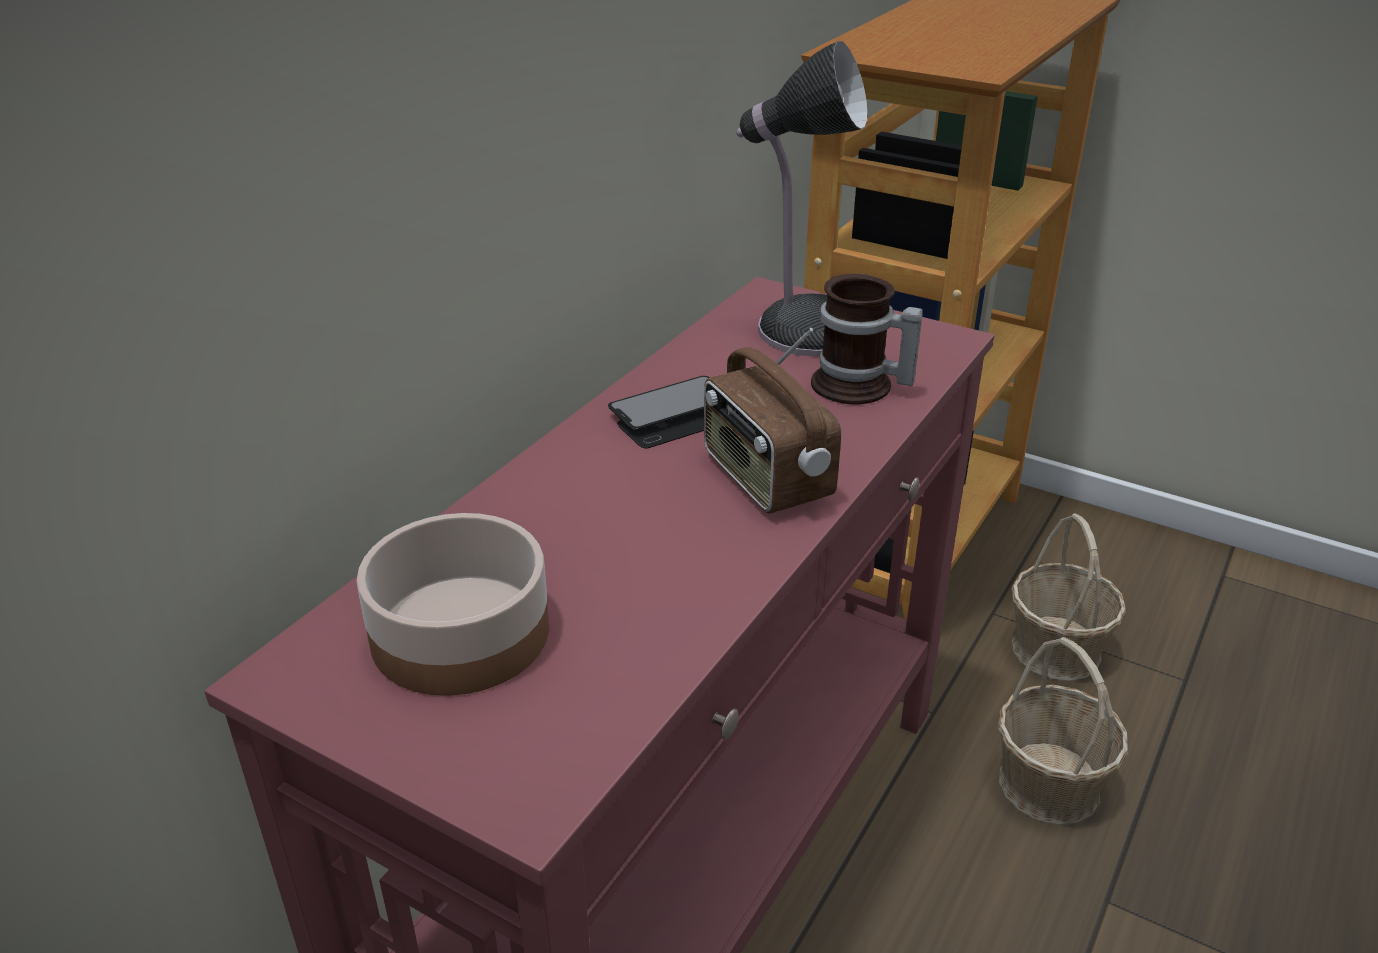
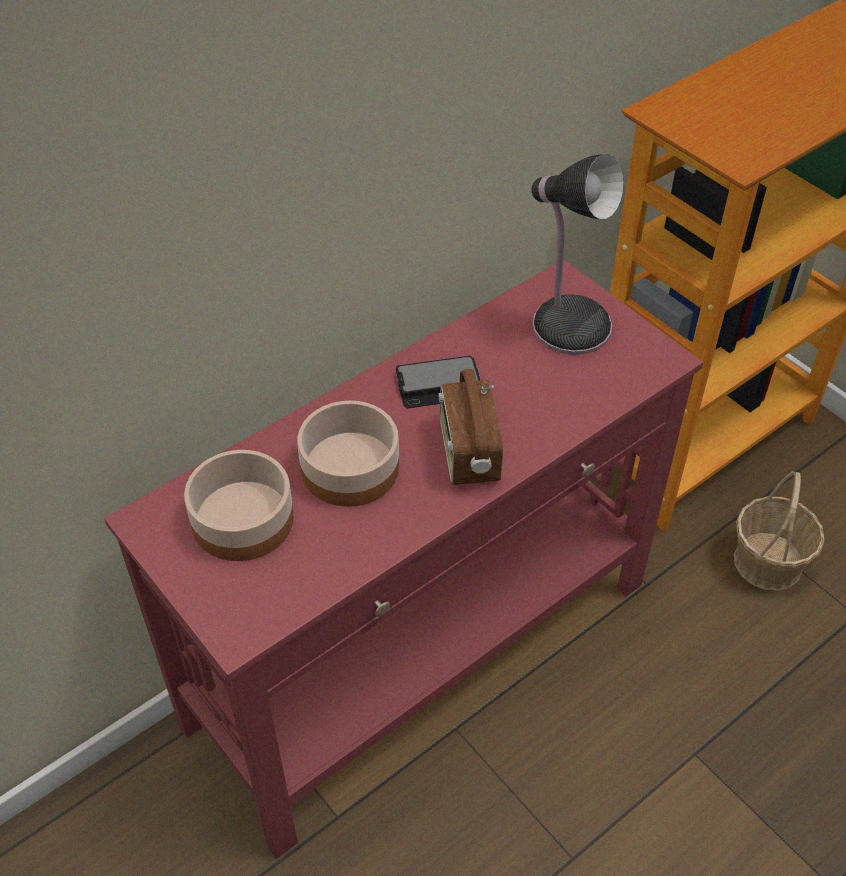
camera: 20 degrees right, 15 degrees up
(605, 531) = (351, 468): none -> bowl
(858, 388) = (572, 390): mug -> none
(1049, 784) = (701, 662): basket -> none

